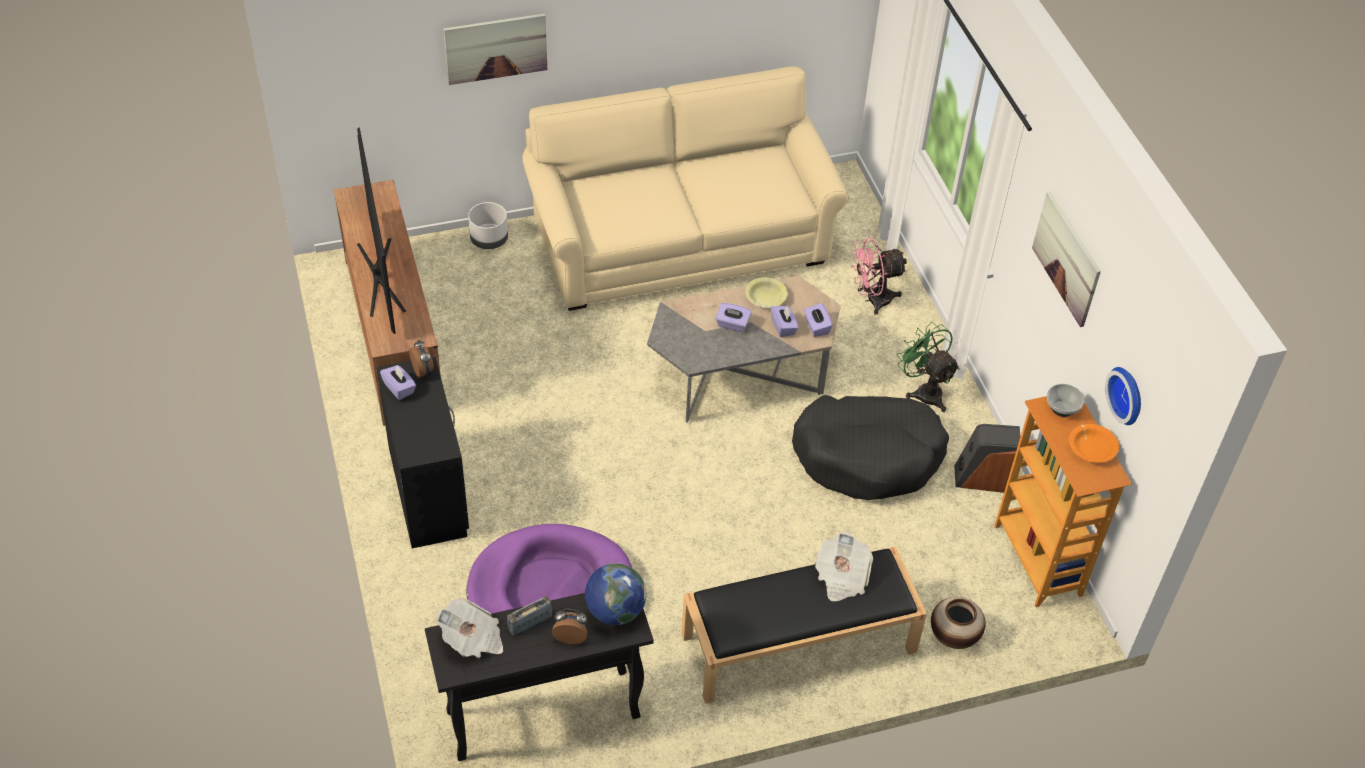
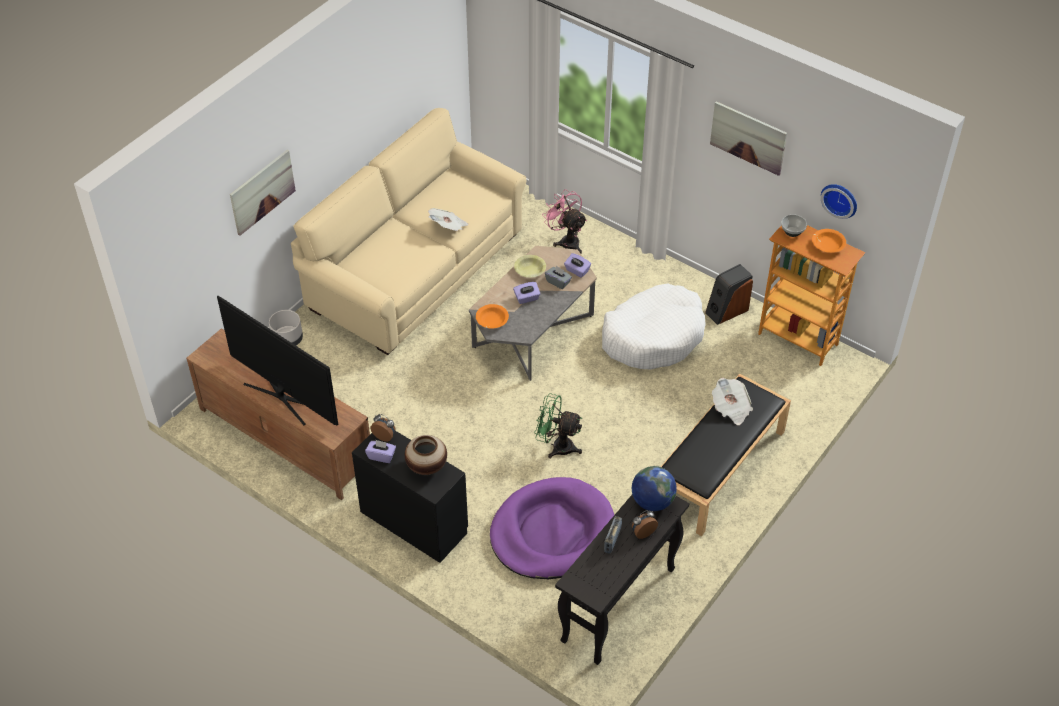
camera: 35 degrees left, 0 degrees up
(473, 639) = (589, 571): newspaper -> newspaper (448, 227)
(672, 326) = (492, 320): none -> orange bowl
(783, 327) = (558, 282): purple tissue box -> grey tissue box
(868, 456) = (653, 336): black dog bed -> white dog bed
(872, 300) = (566, 240): pink fan -> pink fan turned 105 degrees clockwise
(924, 391) = (648, 279): green fan -> green fan (557, 446)
(954, 636) = (794, 409): vase -> vase (426, 466)

